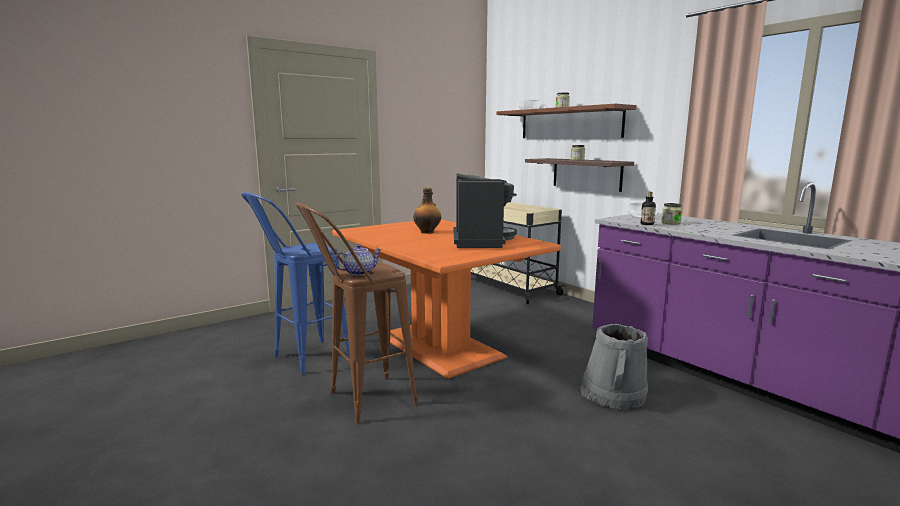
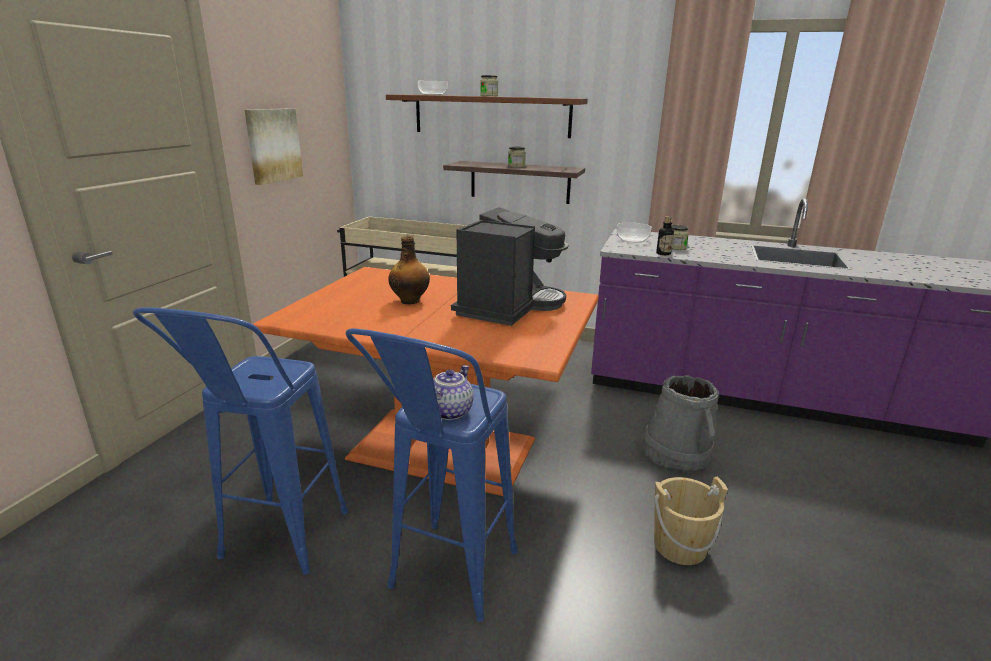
camera: 35 degrees left, 10 degrees up
(360, 402) = (445, 584): brown stool -> blue stool
(417, 143) = (273, 145): none -> picture
(480, 241) = (508, 306): coffee machine -> coffee machine turned 60 degrees clockwise
(533, 441) = (680, 546): none -> beige bucket

